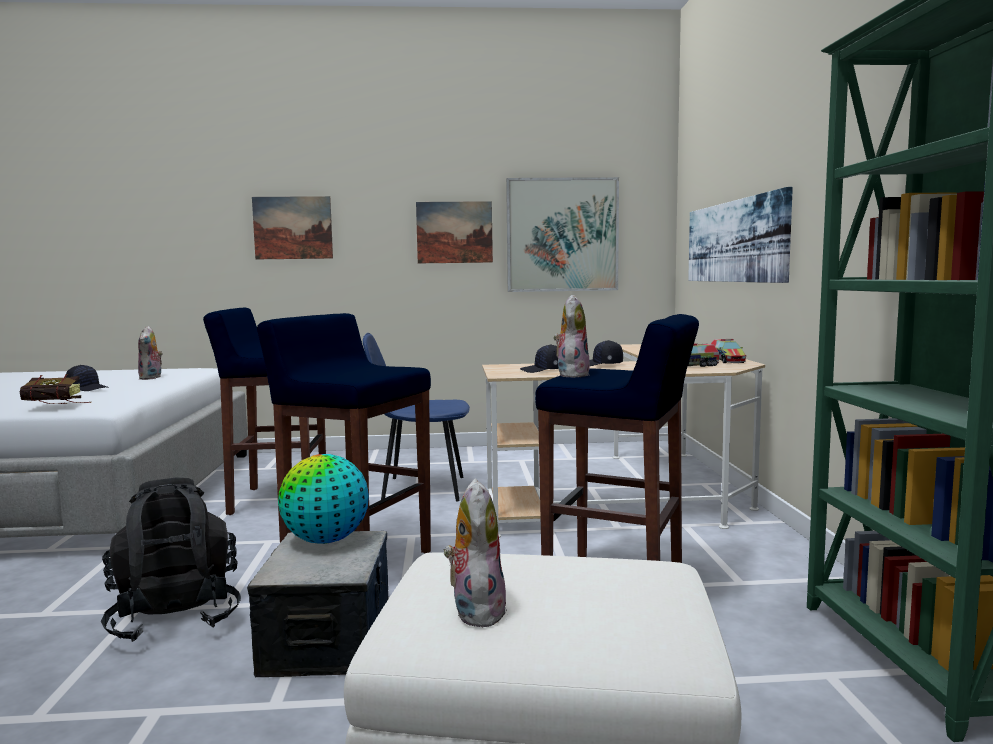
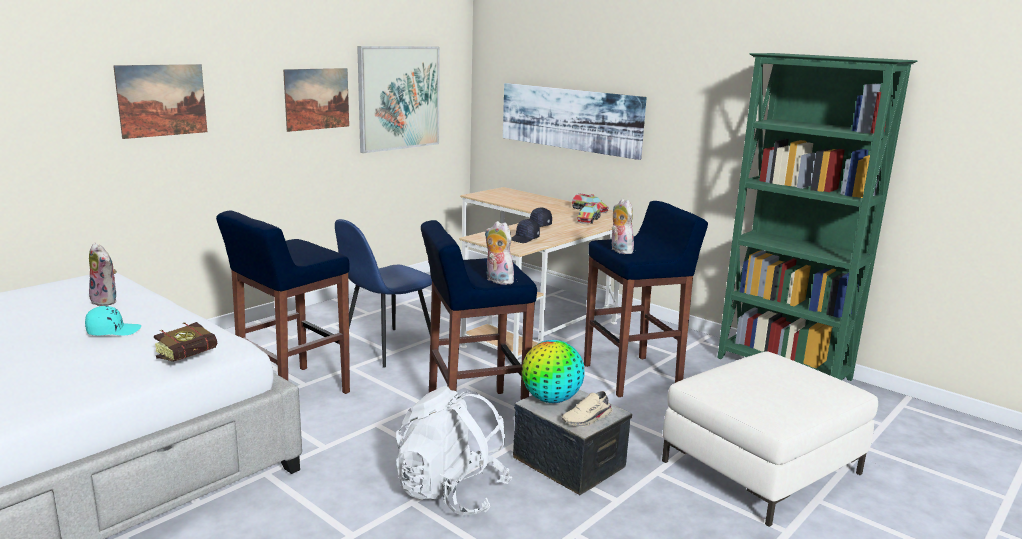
camera: 45 degrees left, 10 degrees up
(88, 388) = (113, 331): black cap -> turquoise cap
(175, 617) = (451, 492): black backpack -> white backpack
(303, 570) = (587, 419): none -> beige shoe
(475, 610) = (771, 399): plush toy -> plush toy (497, 280)

